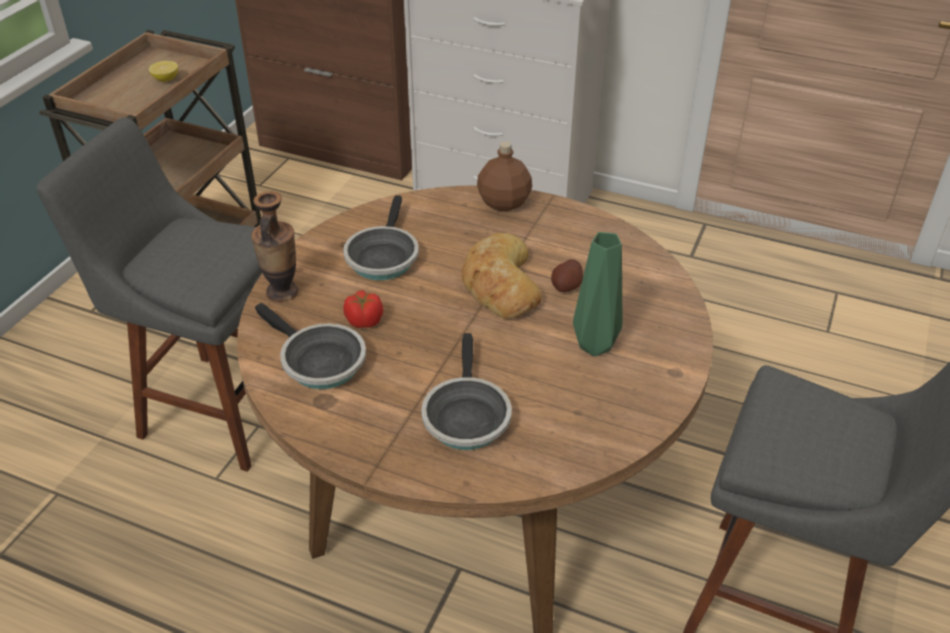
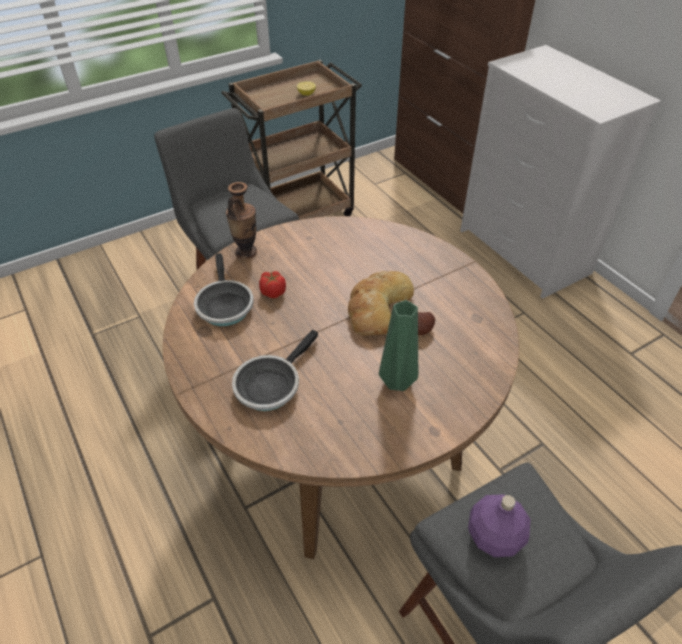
camera: 35 degrees right, 5 degrees up
(382, 257) = (323, 256): frying pan -> none
(504, 202) = (435, 252): brown bottle -> none
(800, 441) = (494, 535): none -> purple bottle

